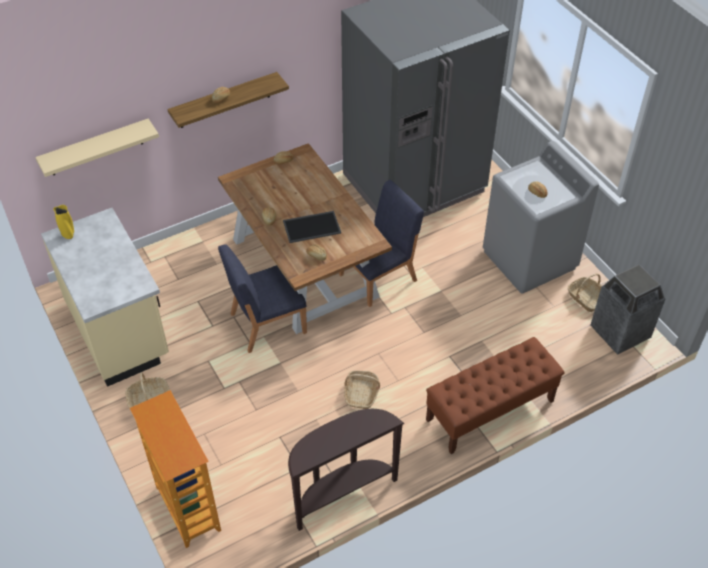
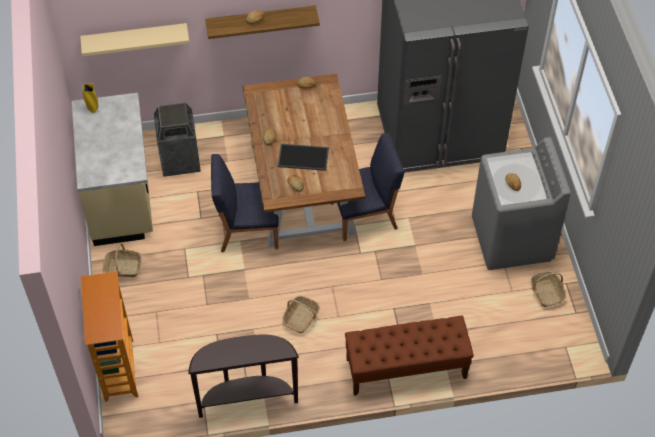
camera: 20 degrees right, 5 degrees up
(620, 332) = (561, 334): trash can -> trash can (179, 160)

